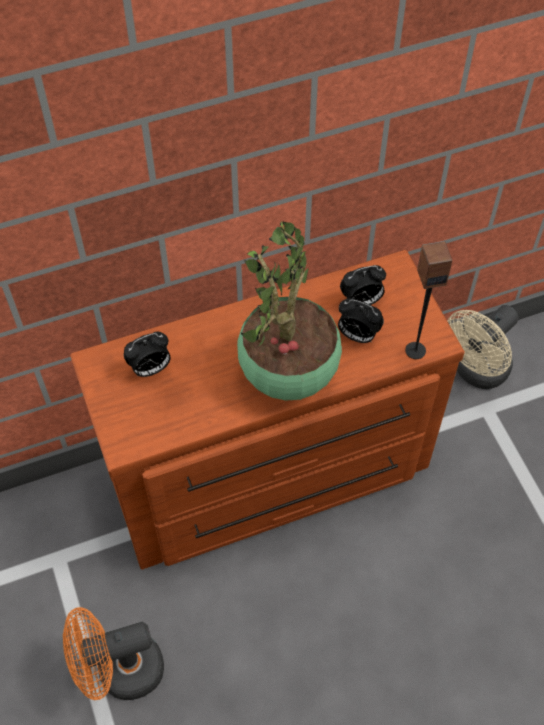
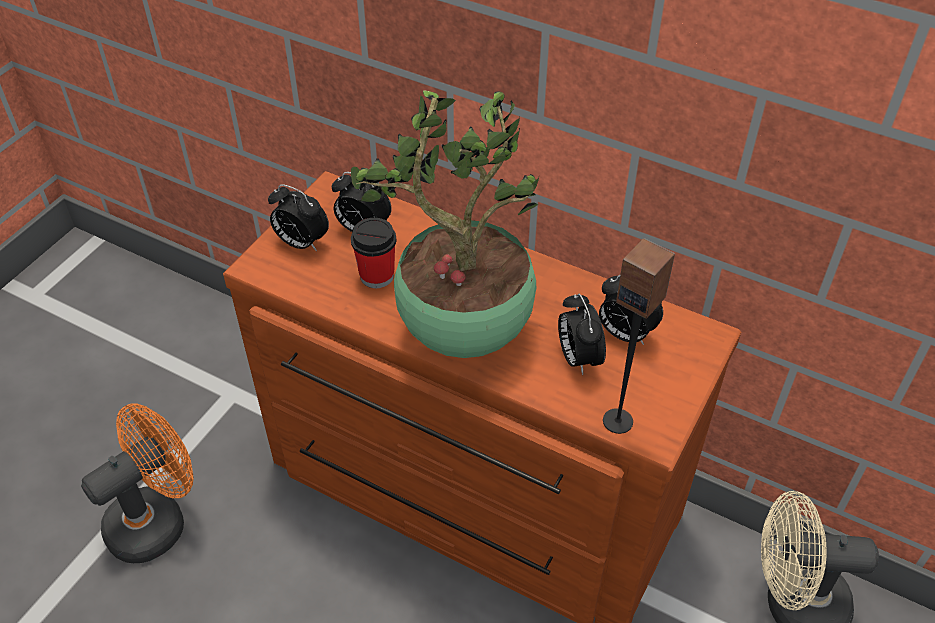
camera: 50 degrees right, 10 degrees down
(120, 671) = (157, 520): orange fan -> orange fan turned 105 degrees clockwise
(127, 410) = (301, 243): none -> alarm clock
(198, 388) = (377, 276): none -> cup

